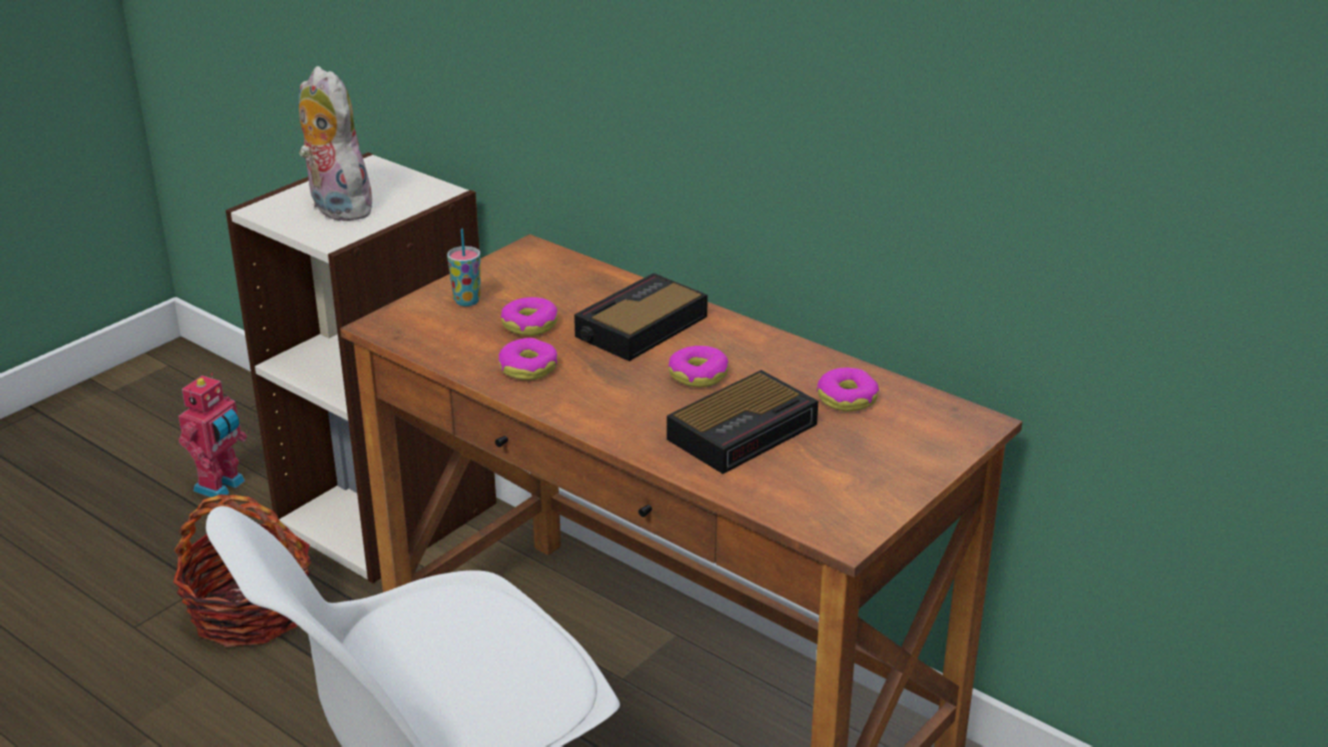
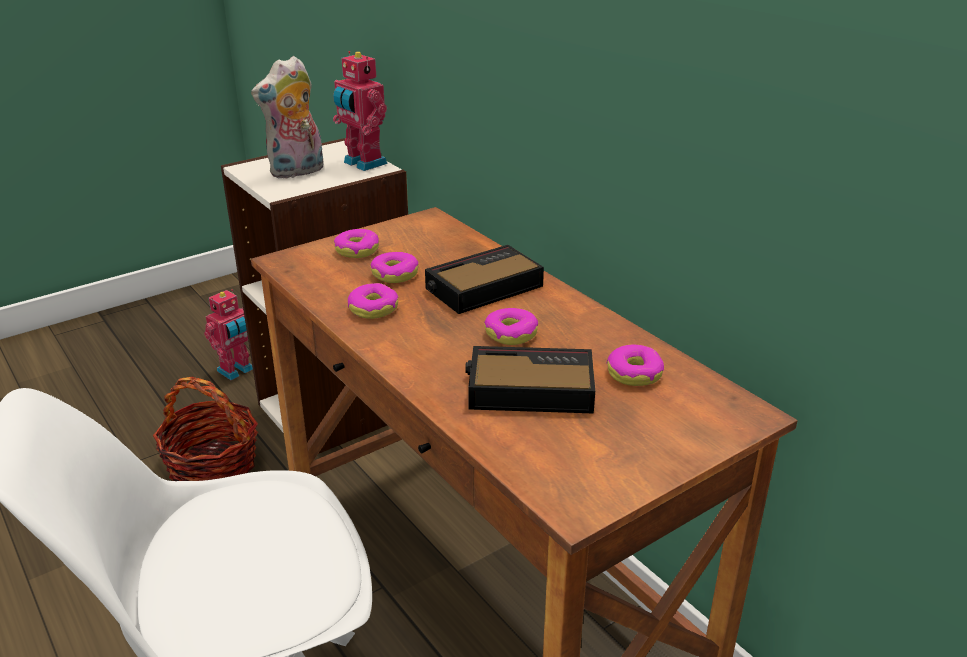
camera: 15 degrees right, 0 degrees up
(335, 208) = (297, 172): plush toy -> plush toy turned 105 degrees counterclockwise
(414, 187) = (363, 163): none -> toy robot
(467, 301) = (357, 250): cup -> donut
(745, 430) = (528, 389): alarm clock -> alarm clock turned 150 degrees counterclockwise

